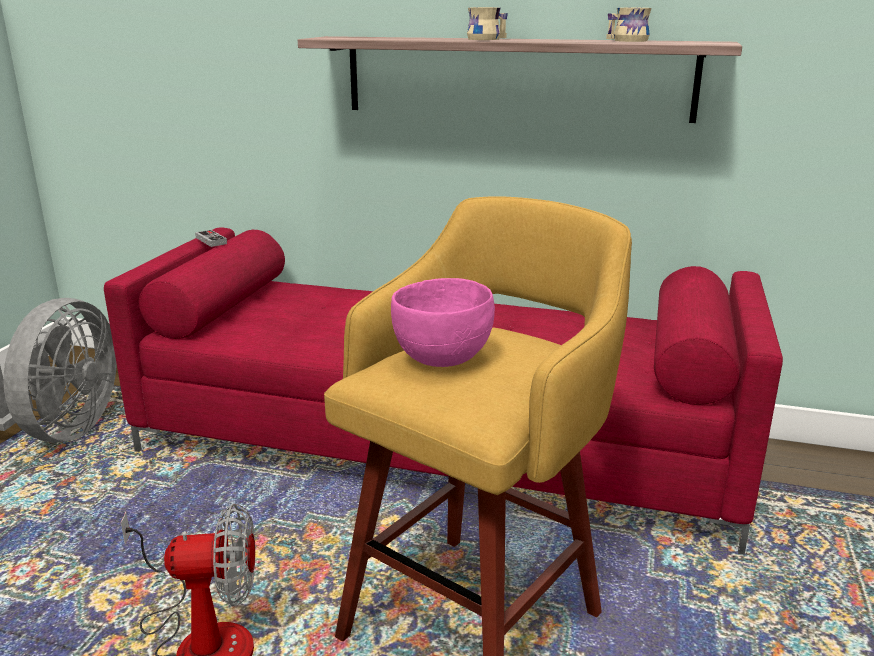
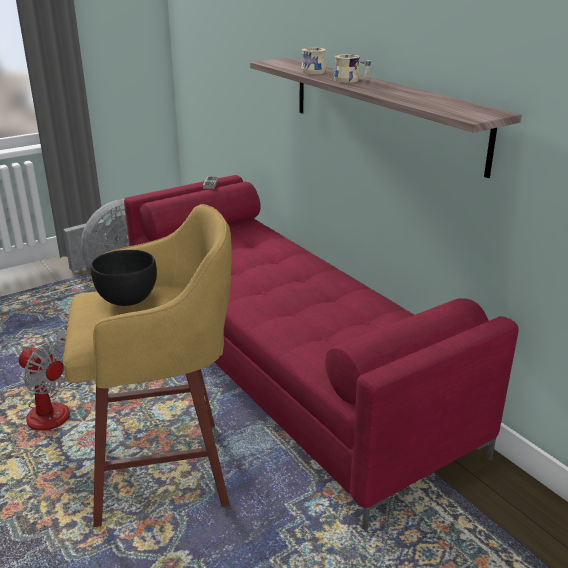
camera: 40 degrees right, 5 degrees up
(443, 359) = (128, 300): pink bowl -> black bowl
(624, 41) = (428, 99): beige mug -> beige mug (311, 71)

